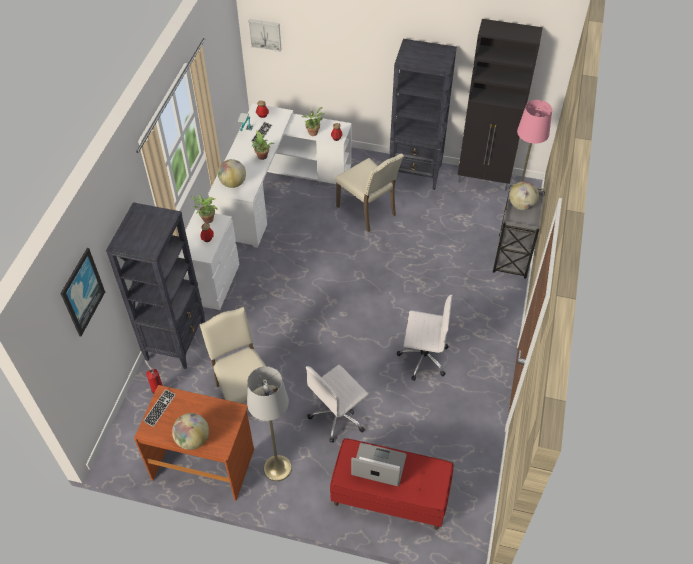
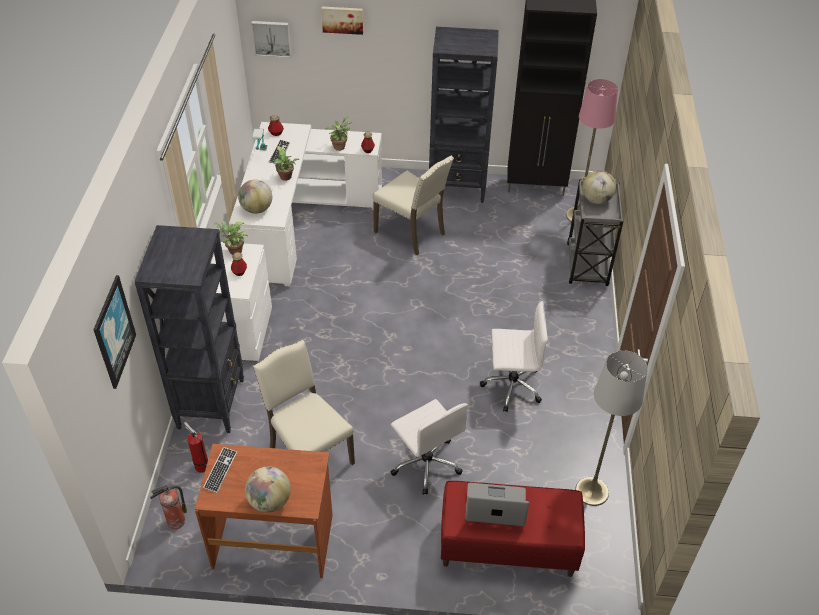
camera: 10 degrees left, 5 degrees down
(130, 437) = (175, 522): none -> fire extinguisher
(277, 468) = (365, 533): grey floor lamp -> grey floor lamp (592, 491)
(324, 25) = (342, 19): none -> picture
(338, 416) = (426, 463): white office chair -> white office chair turned 75 degrees counterclockwise

